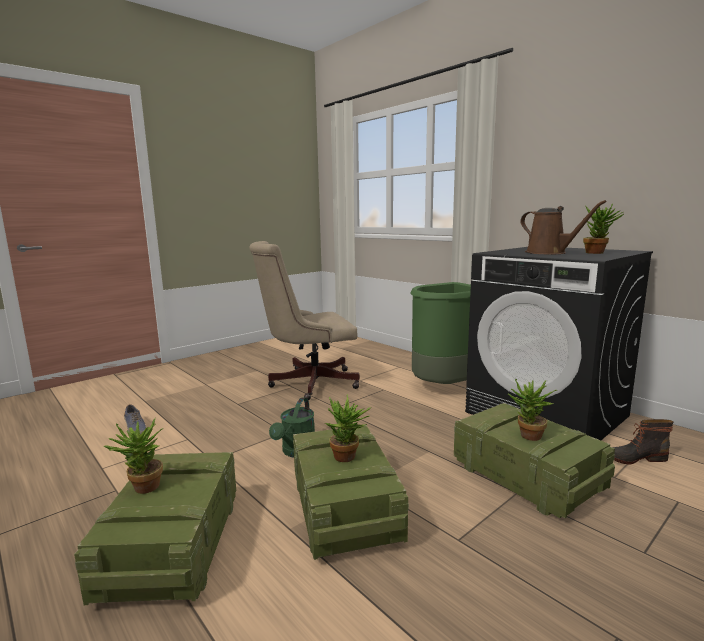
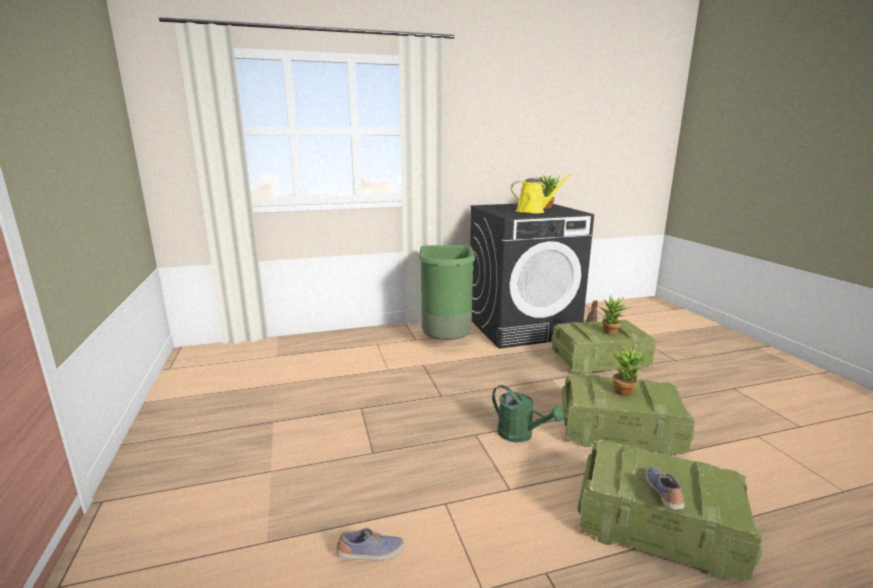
camera: 65 degrees left, 5 degrees up
(142, 489) = (663, 494): potted plant -> shoe
(308, 383) = (361, 397): beige office chair -> none
(549, 253) = (533, 211): brown watering can -> yellow watering can

